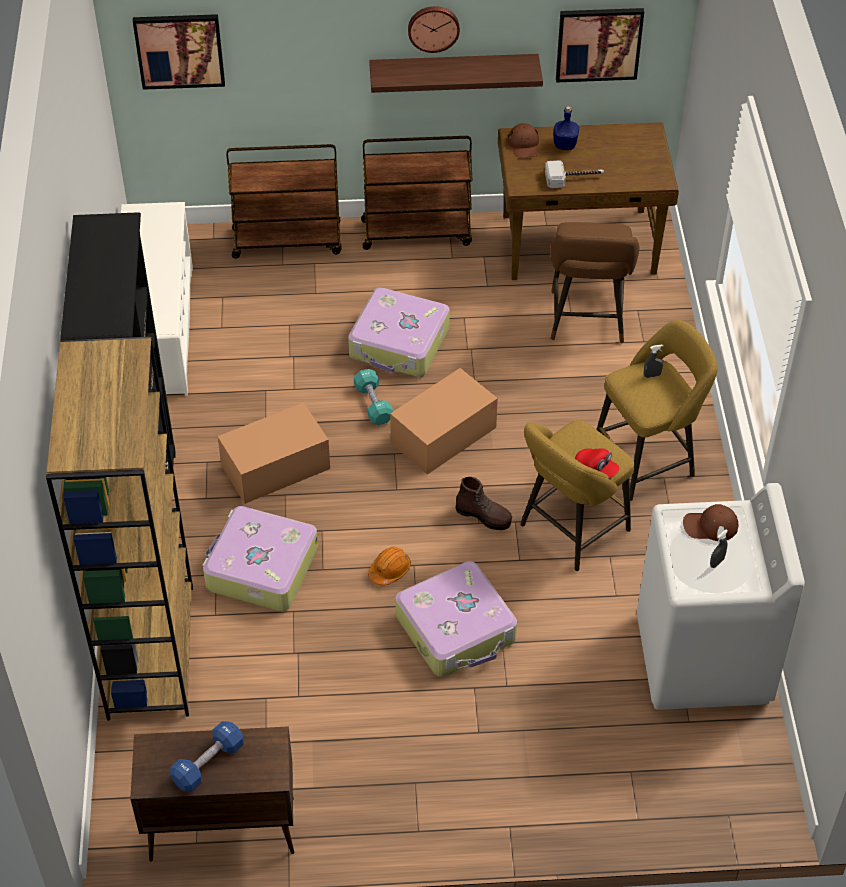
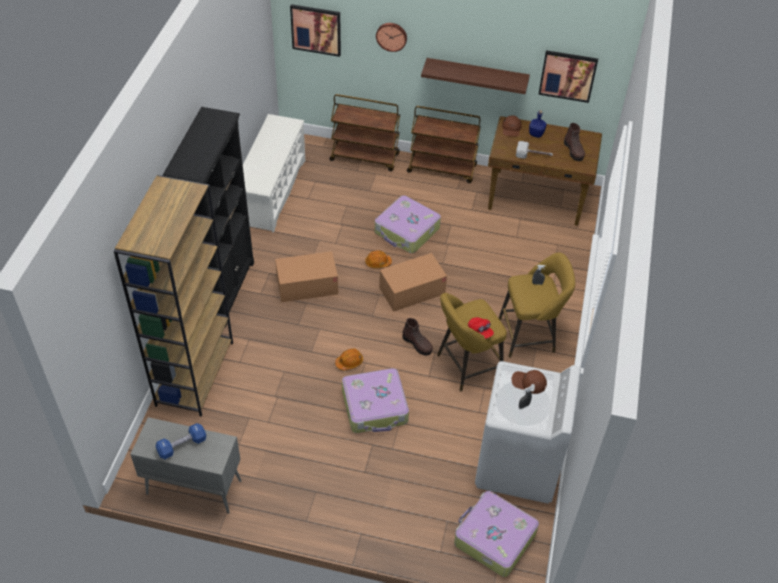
camera: 15 degrees right, 0 degrees up
(220, 829) = (193, 487): brown cabinet -> grey cabinet
(260, 568) = (275, 342): suitcase -> suitcase (493, 538)
(373, 404) = (377, 263): turquoise dumbbell -> orange hard hat
(433, 27) = (467, 45): wall clock -> wall clock (391, 36)
(587, 321) = (524, 244): brown stool -> none
(631, 159) = (573, 151): none -> brown boot

